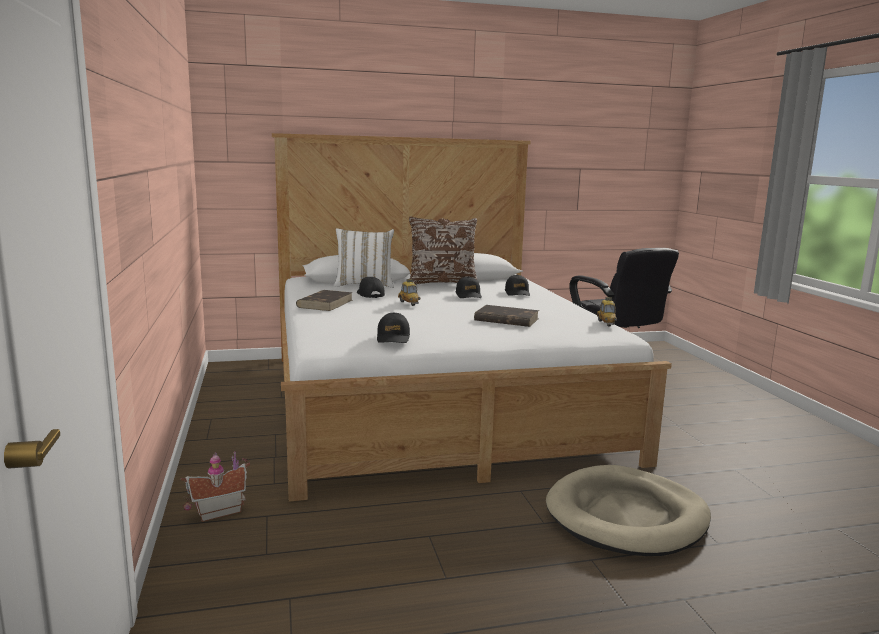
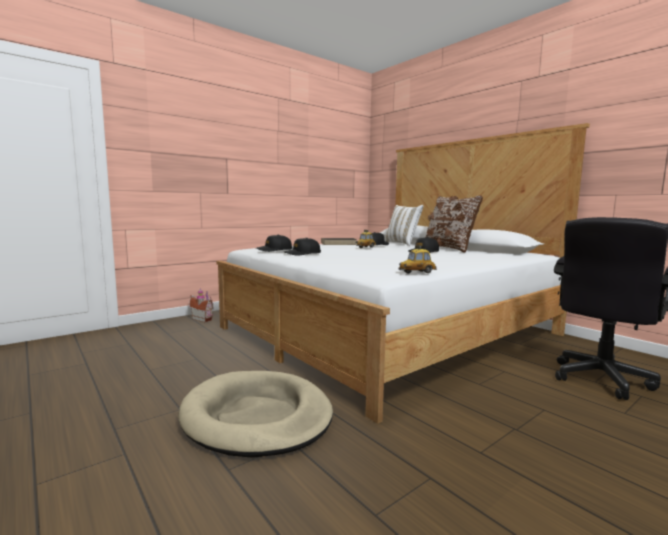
camera: 65 degrees right, 5 degrees down
(506, 320) = (367, 259): brown book -> none
(517, 293) = (468, 257): black cap -> black cap (302, 254)

